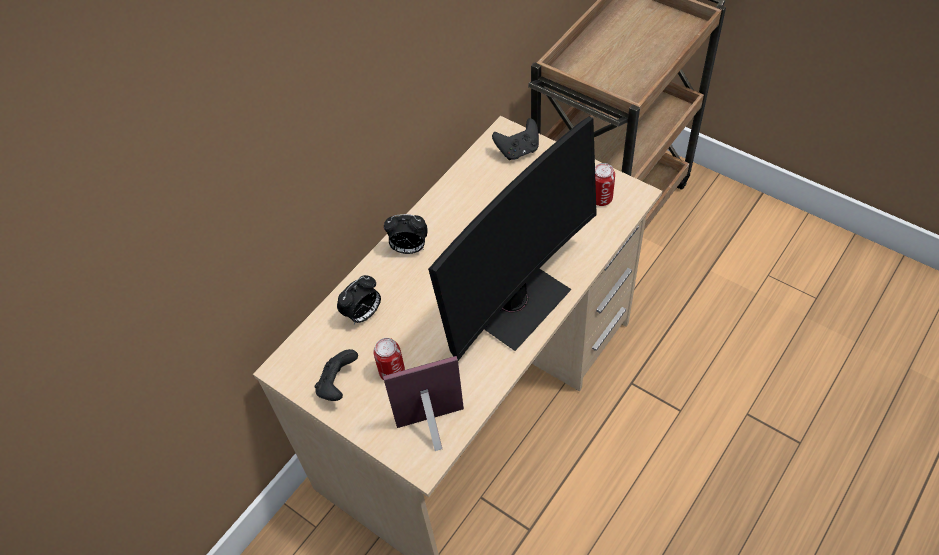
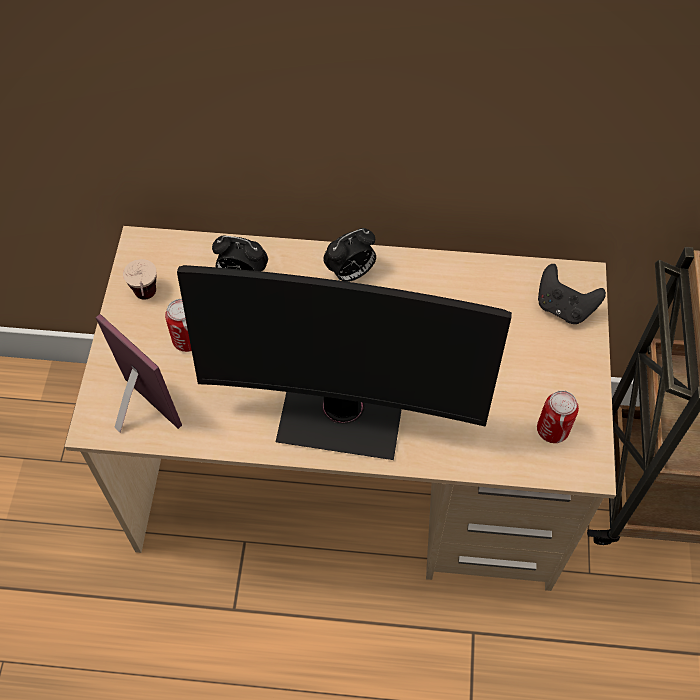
camera: 55 degrees right, 5 degrees up
(338, 385) = (147, 301): black game controller -> cup
(409, 249) = (350, 273): alarm clock -> alarm clock turned 90 degrees counterclockwise

